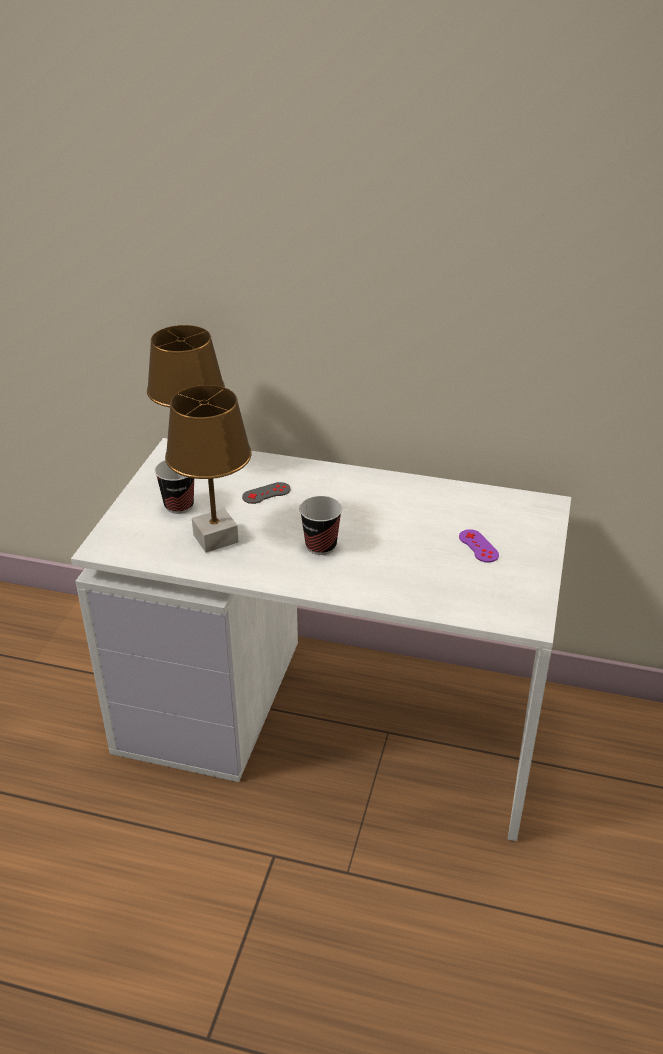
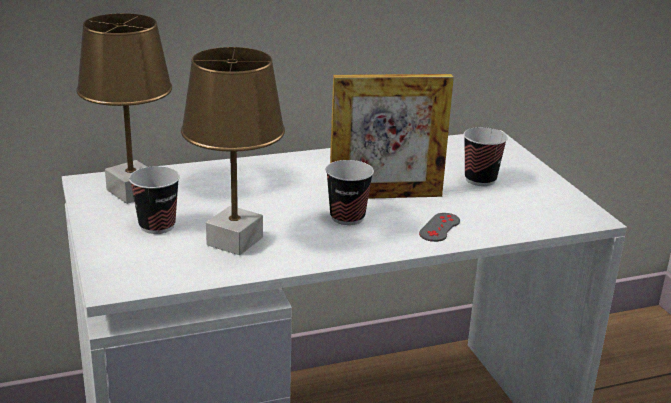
camera: 35 degrees left, 10 degrees down
(266, 493) = (238, 192): grey game controller -> grey game controller (439, 227)
(376, 535) = (385, 196): none -> picture frame
(478, 546) = (480, 179): purple game controller -> cup

